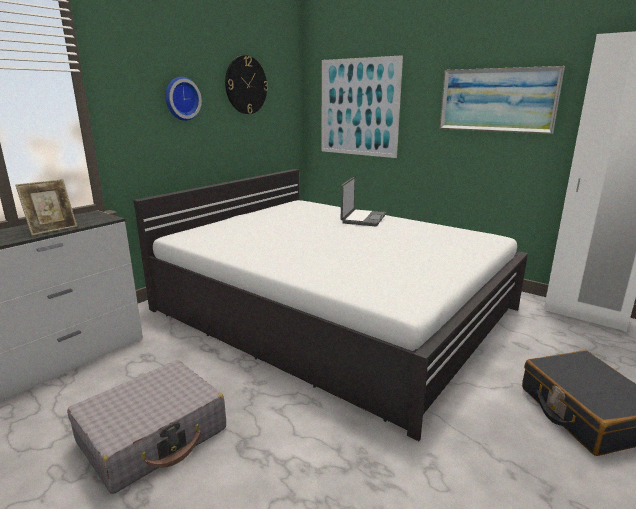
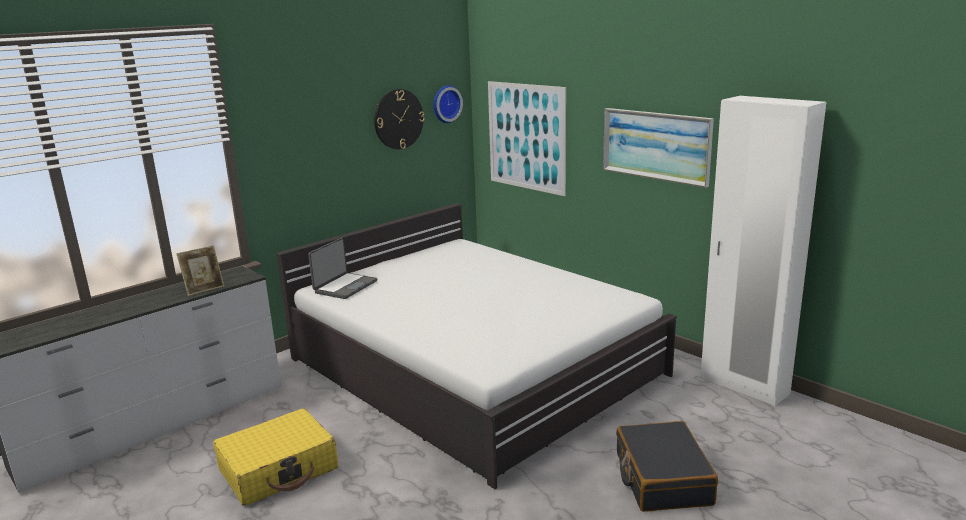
camera: 10 degrees right, 0 degrees up
(153, 436) = (279, 469): grey suitcase -> yellow suitcase
(181, 98) = (326, 145): wall clock -> wall clock (445, 104)
(362, 219) = (513, 269): laptop -> laptop (345, 286)

